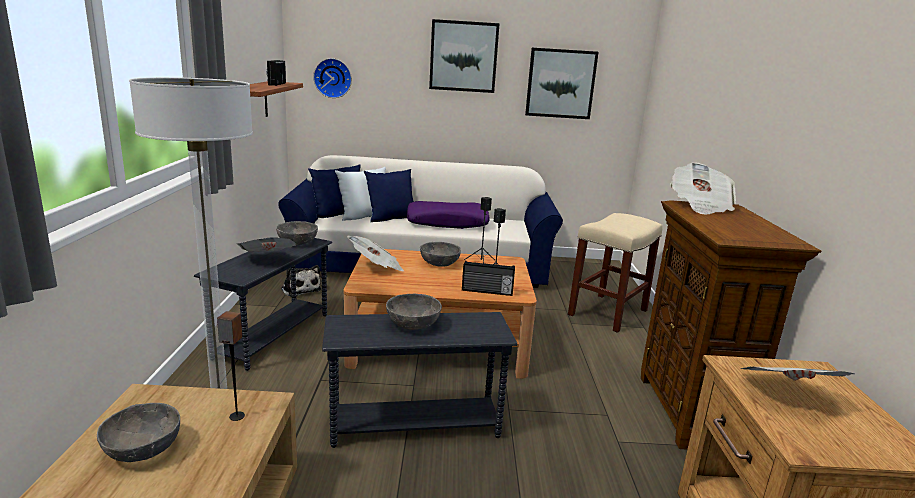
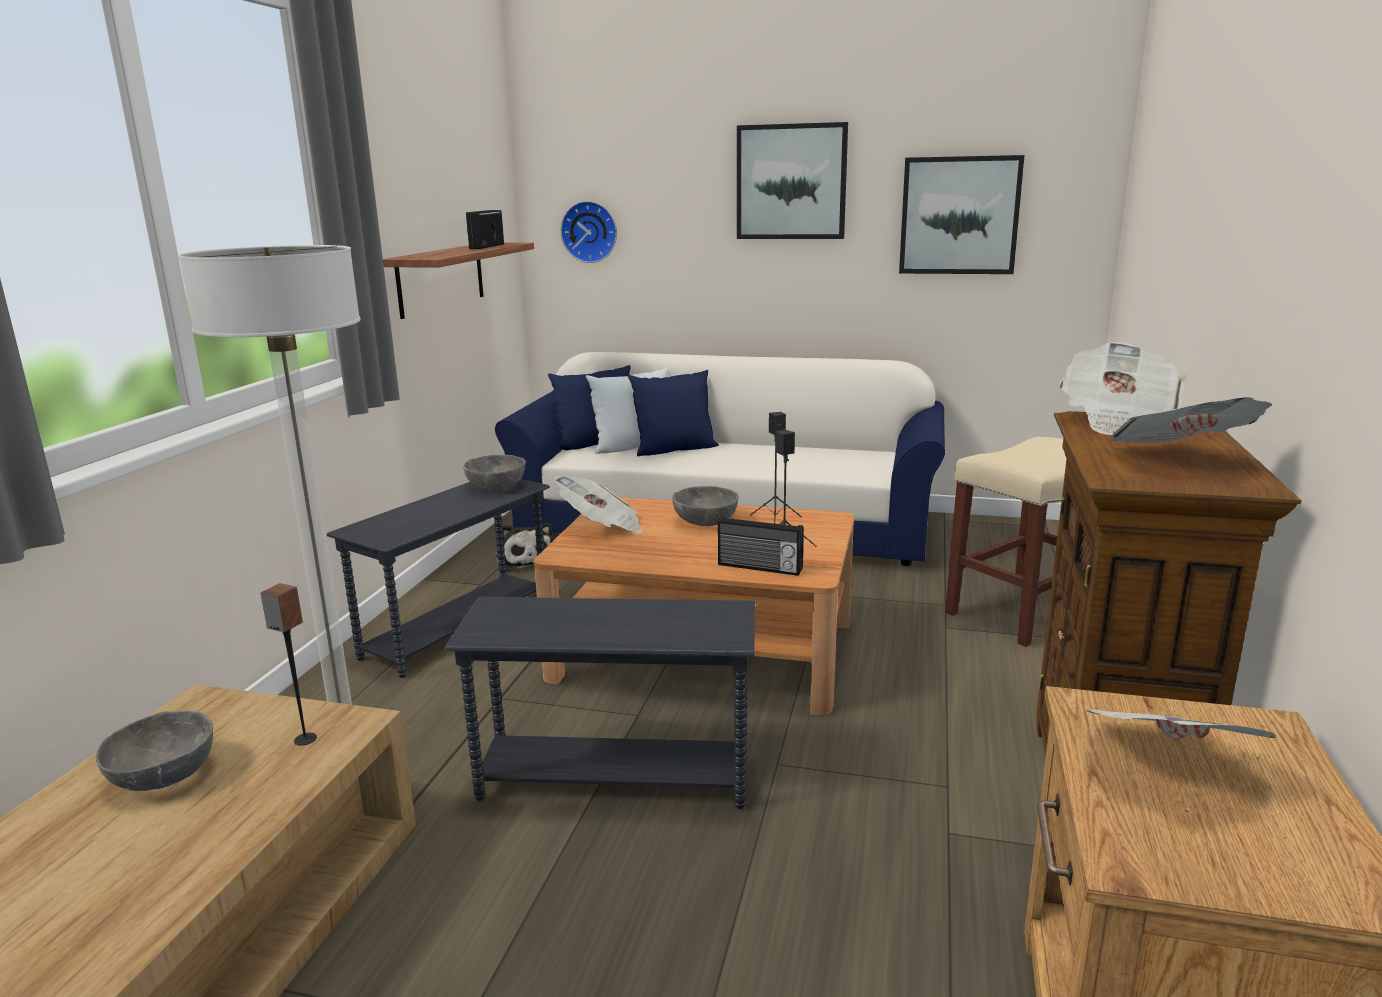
camera: 15 degrees right, 0 degrees up
(268, 260) = (440, 513): newspaper -> newspaper (1179, 460)
(412, 324) = (599, 616): grey bowl -> none
(447, 223) = (760, 456): purple pillow -> none

